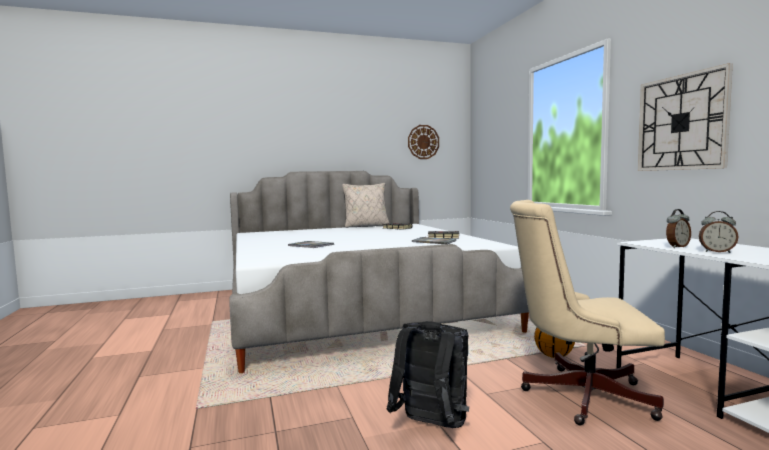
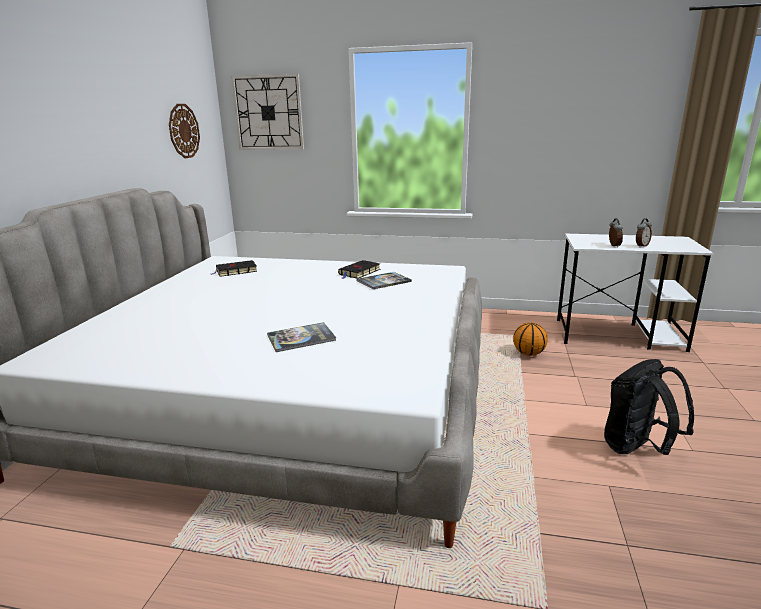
camera: 60 degrees left, 15 degrees up
(366, 226) = (174, 279): beige pillow -> none
(578, 394) = (602, 373): beige office chair -> none
(681, 122) = (548, 139): wall clock -> wall clock (268, 113)

